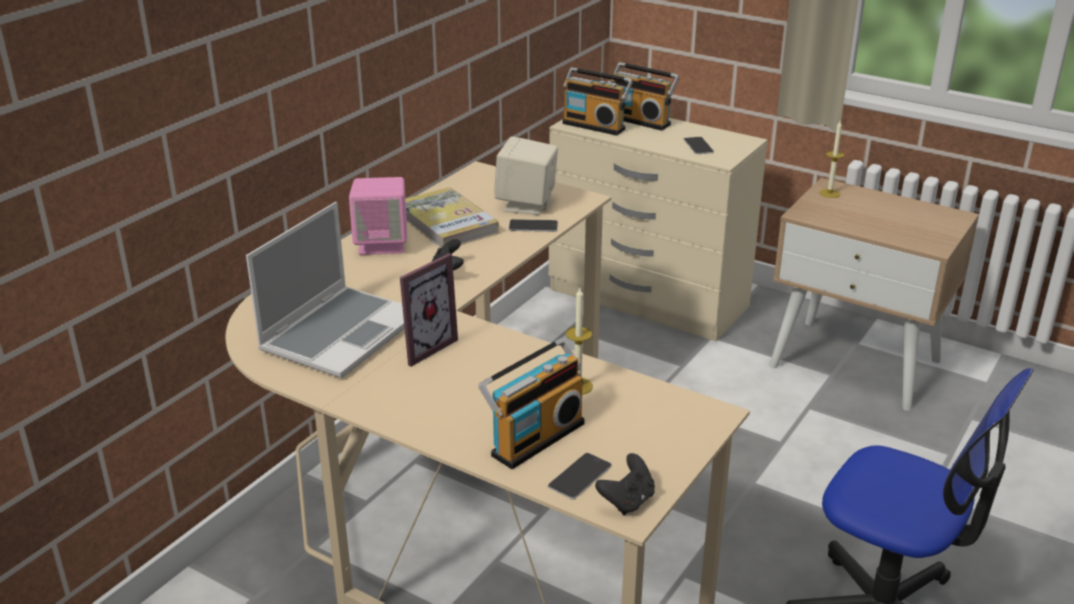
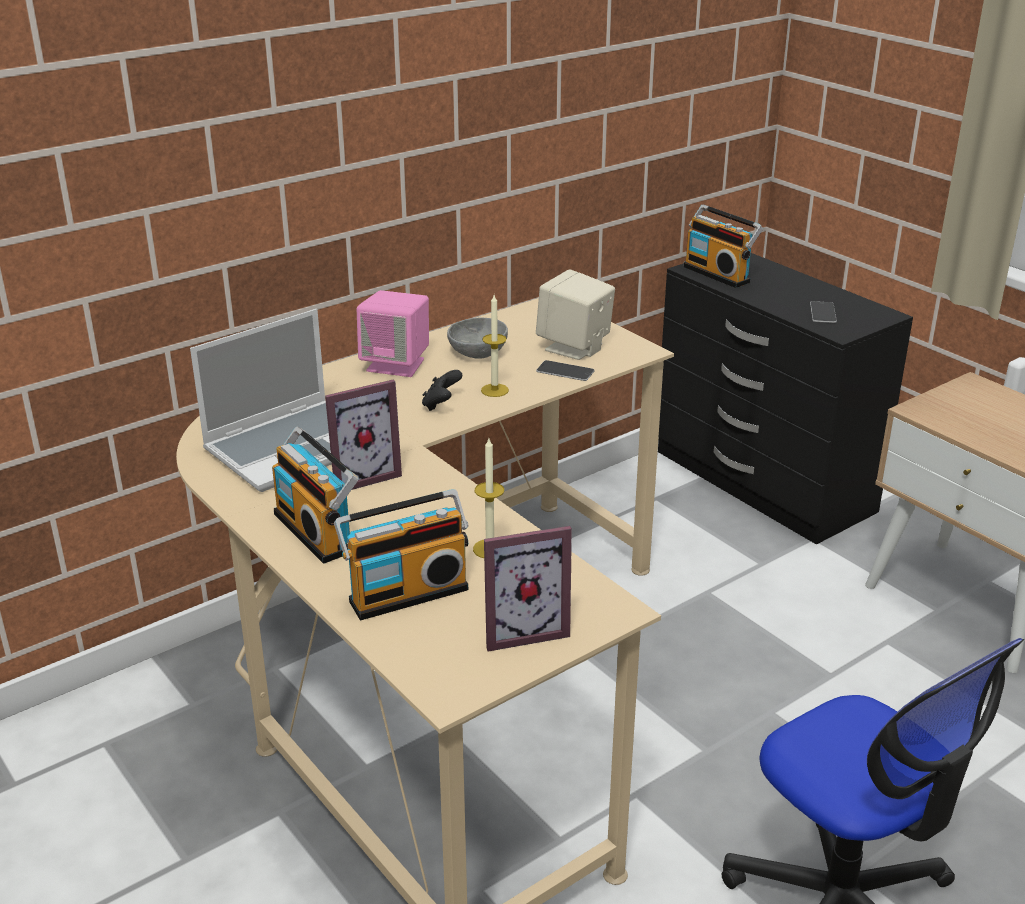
camera: 20 degrees right, 0 degrees up
(446, 223) = (477, 353): book -> grey bowl
(580, 476) = (424, 643): phone -> none
(627, 501) = (454, 682): black game controller -> none
(641, 120) = (776, 275): radio -> radio (317, 531)
(648, 299) = (762, 482): beige dresser -> black dresser
(651, 446) = (522, 629): none -> picture frame
(829, 193) = (968, 392): candle -> candle (494, 390)

